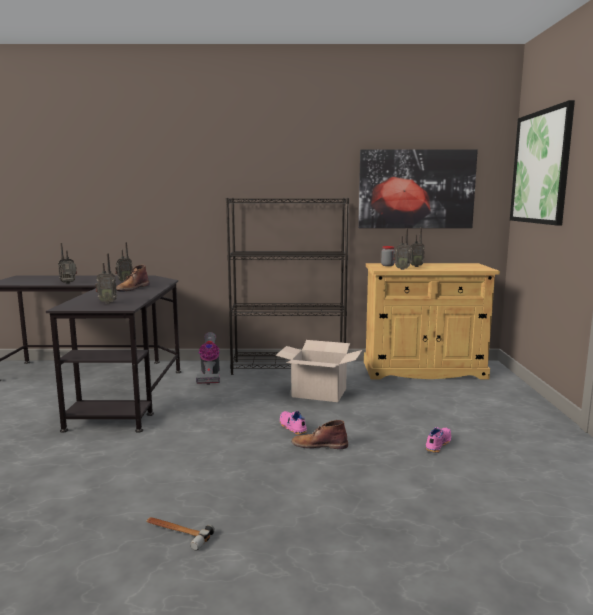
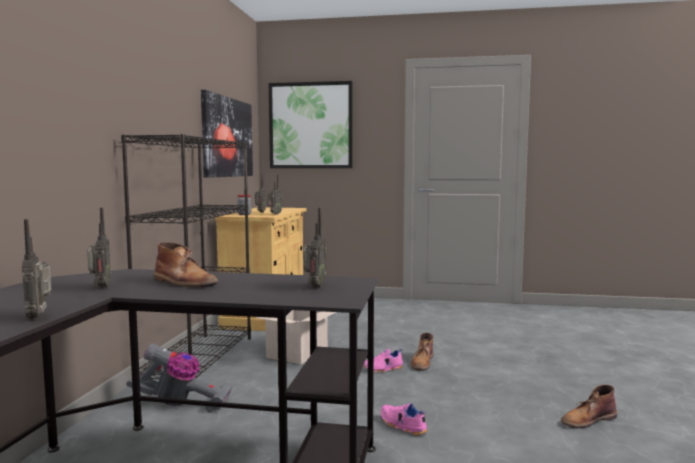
camera: 80 degrees left, 5 degrees down
(176, 533) = (587, 420): hammer -> brown boot
(437, 444) = (425, 330): pink shoe -> pink shoe (402, 426)

